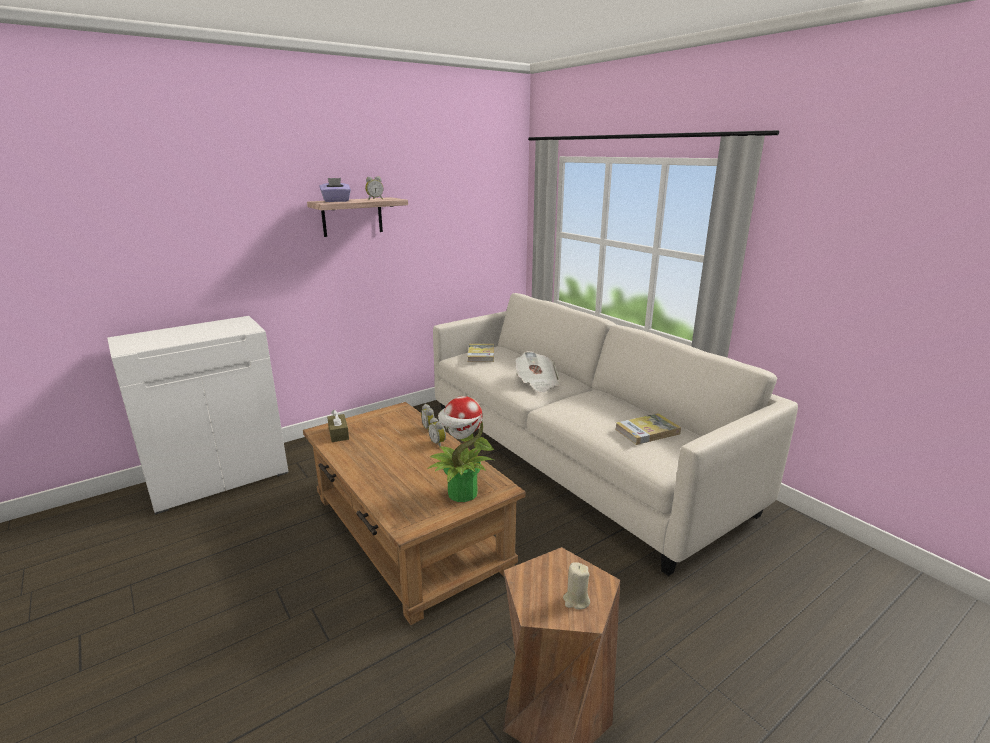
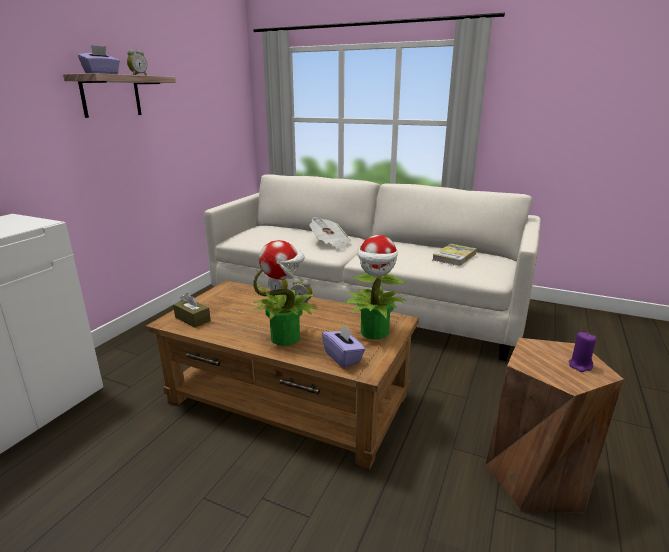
camera: 30 degrees left, 0 degrees up
(385, 474) = (286, 337): none -> potted plant
(405, 508) = (343, 357): none -> purple tissue box
(481, 355) = (256, 232): book -> none
(576, 600) = (580, 366): beige candle -> purple candle

